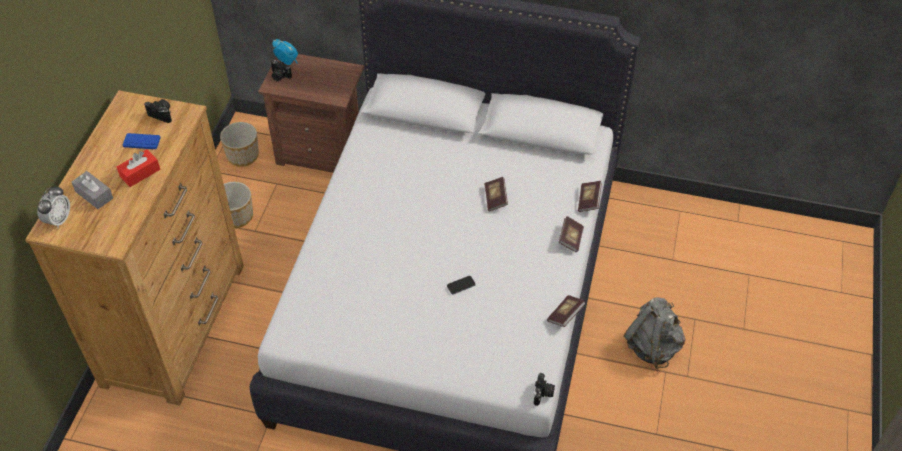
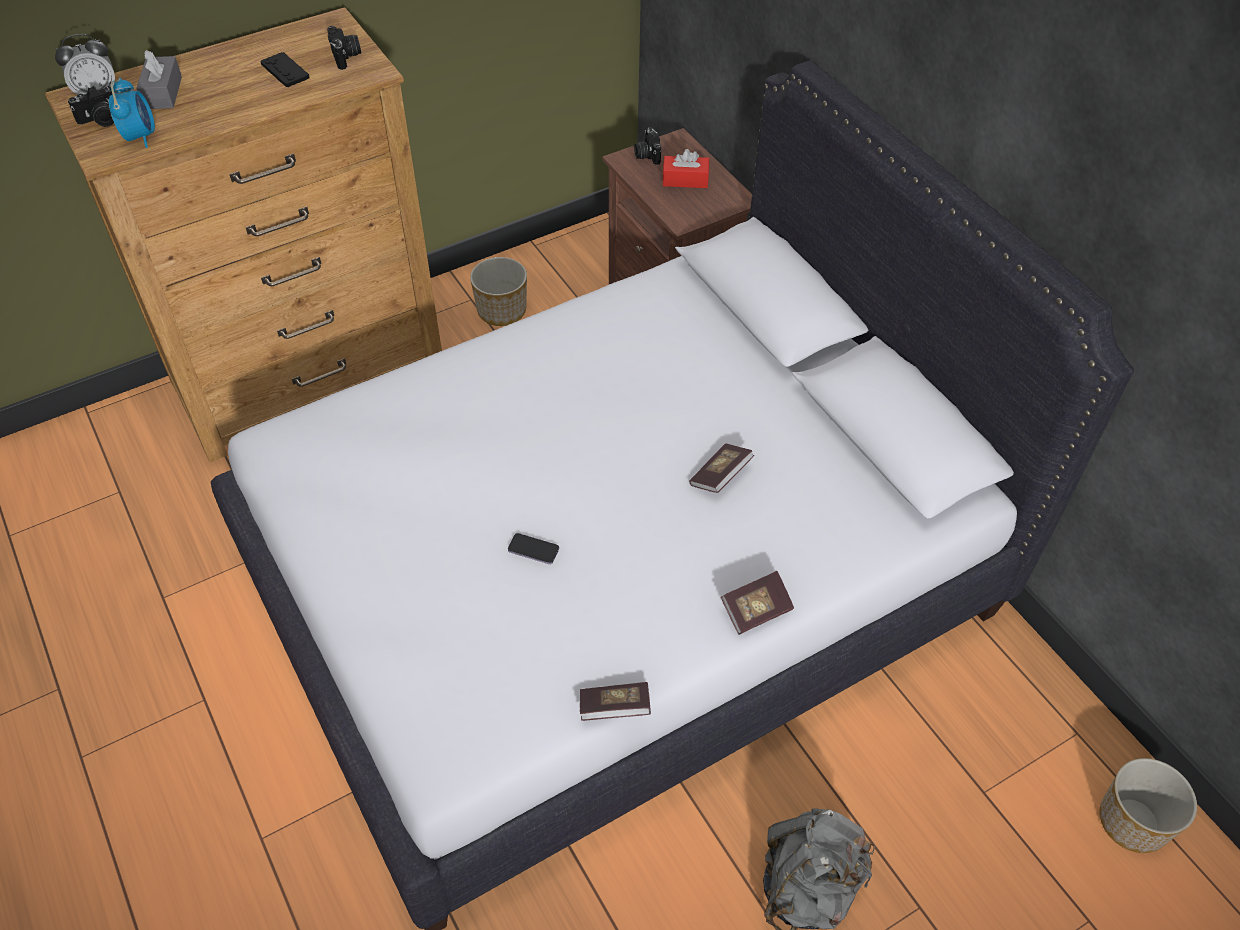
camera: 45 degrees right, 0 degrees up
(140, 173) = (235, 101): red tissue box -> red tissue box (685, 180)
(141, 142) = (285, 71): blue game controller -> black game controller
(243, 156) = (586, 253): planter -> planter (1133, 822)
(287, 62) = (676, 145): alarm clock -> alarm clock (140, 136)
(543, 394) = (447, 788): camera -> camera (102, 120)
(589, 201) = (849, 580): book -> none

